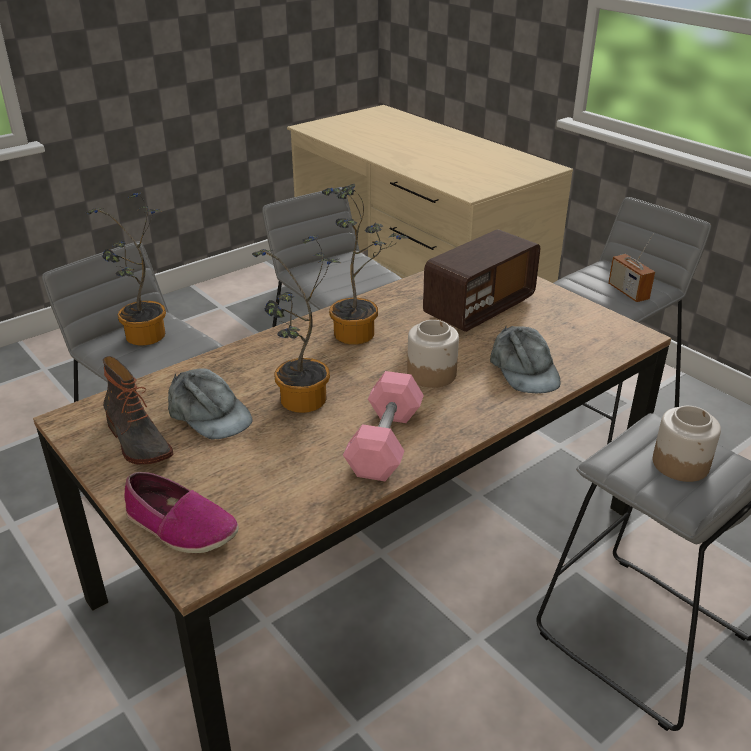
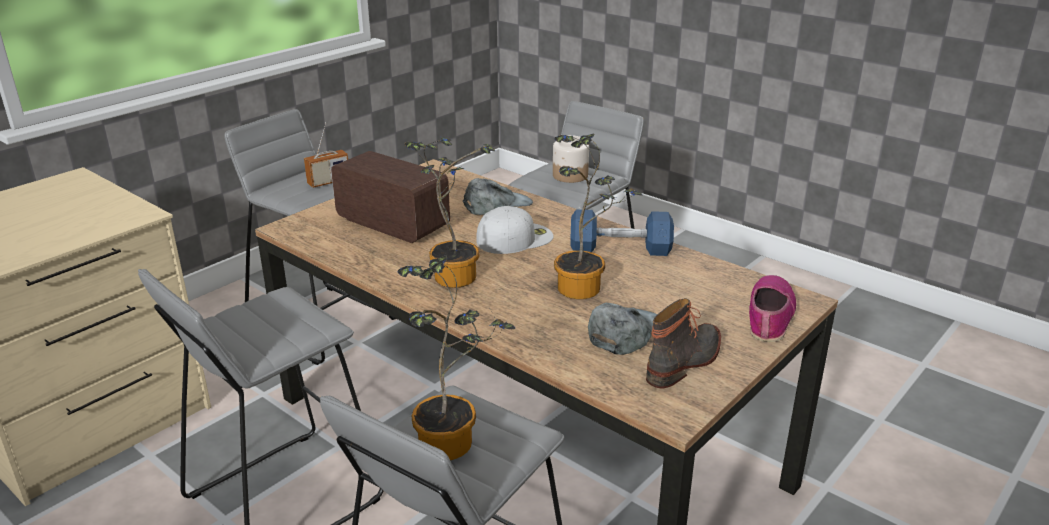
camera: 100 degrees left, 5 degrees down
(385, 442) = (620, 249): pink dumbbell -> blue dumbbell
(432, 373) = (515, 238): jar -> white cap

